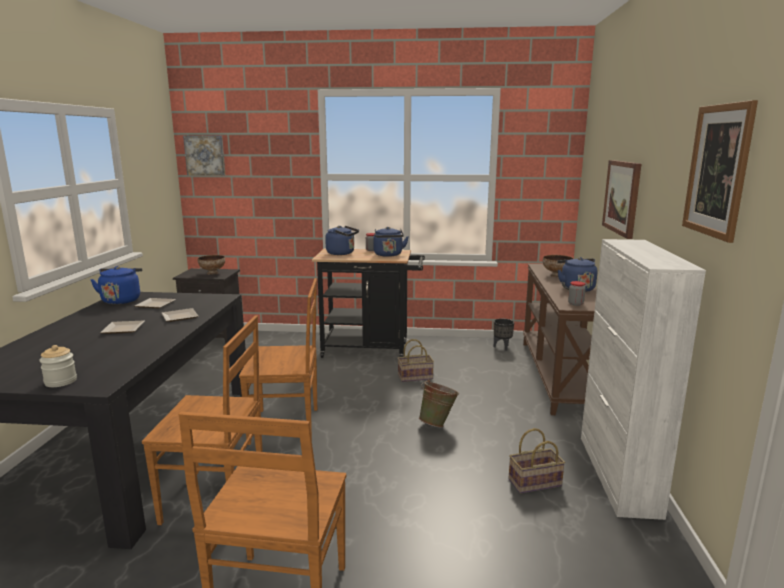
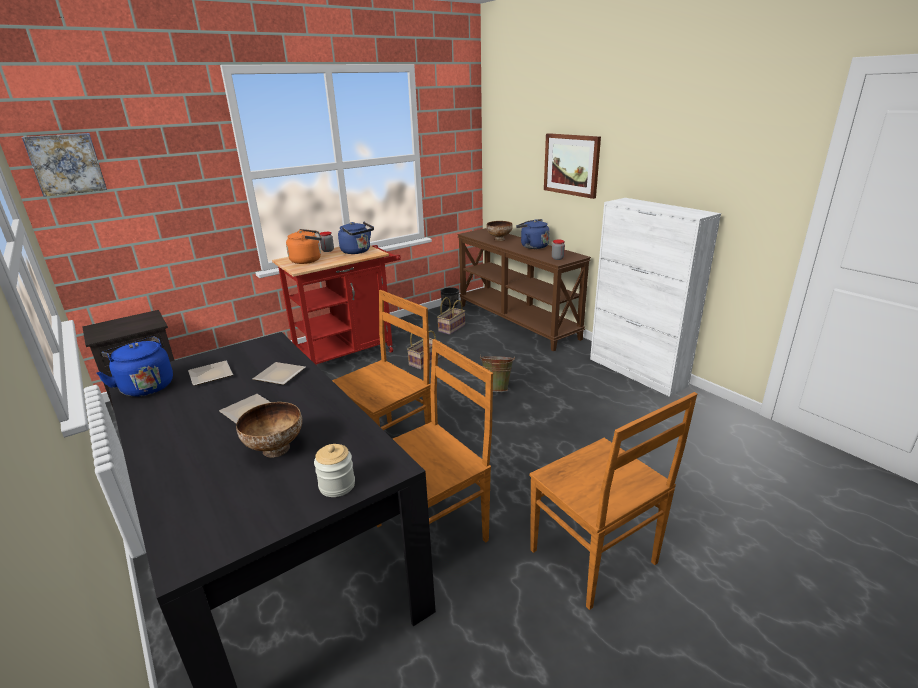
camera: 40 degrees left, 10 degrees up
(212, 273) = (132, 323): bowl -> bowl (275, 449)
(342, 253) = (308, 260): blue kettle -> orange kettle
(371, 350) = (350, 353): black cart -> red cart
(534, 483) = (608, 399): basket -> basket (451, 328)
(717, 170) = (719, 142): picture -> none

